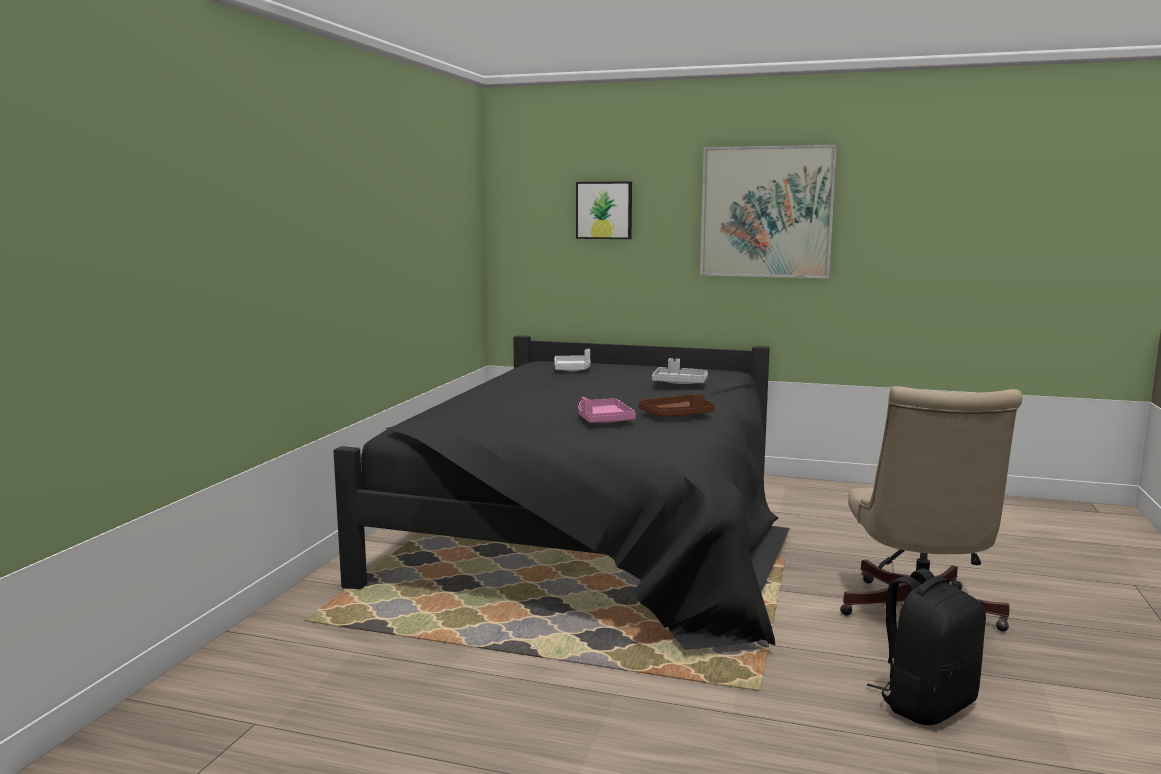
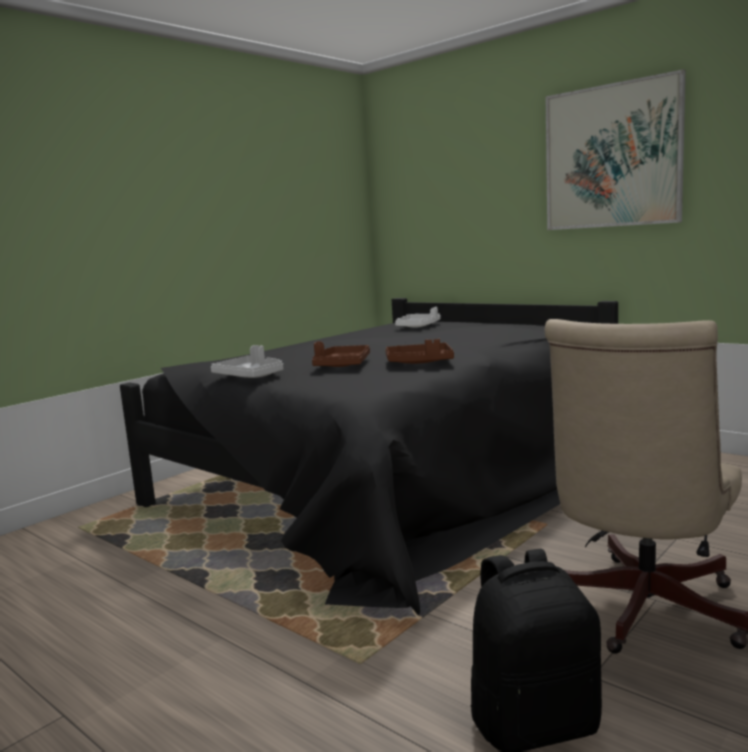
camera: 25 degrees right, 0 degrees up
(603, 420) = (342, 365): pink tray -> brown tray
(604, 210) = (462, 174): picture -> none
(680, 383) = (487, 336): grey tray -> grey tray (251, 376)

